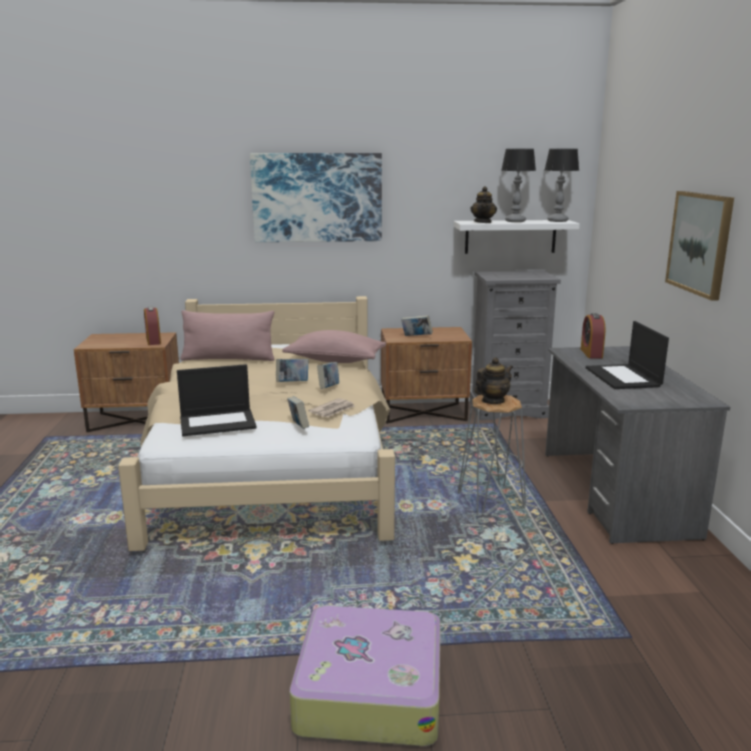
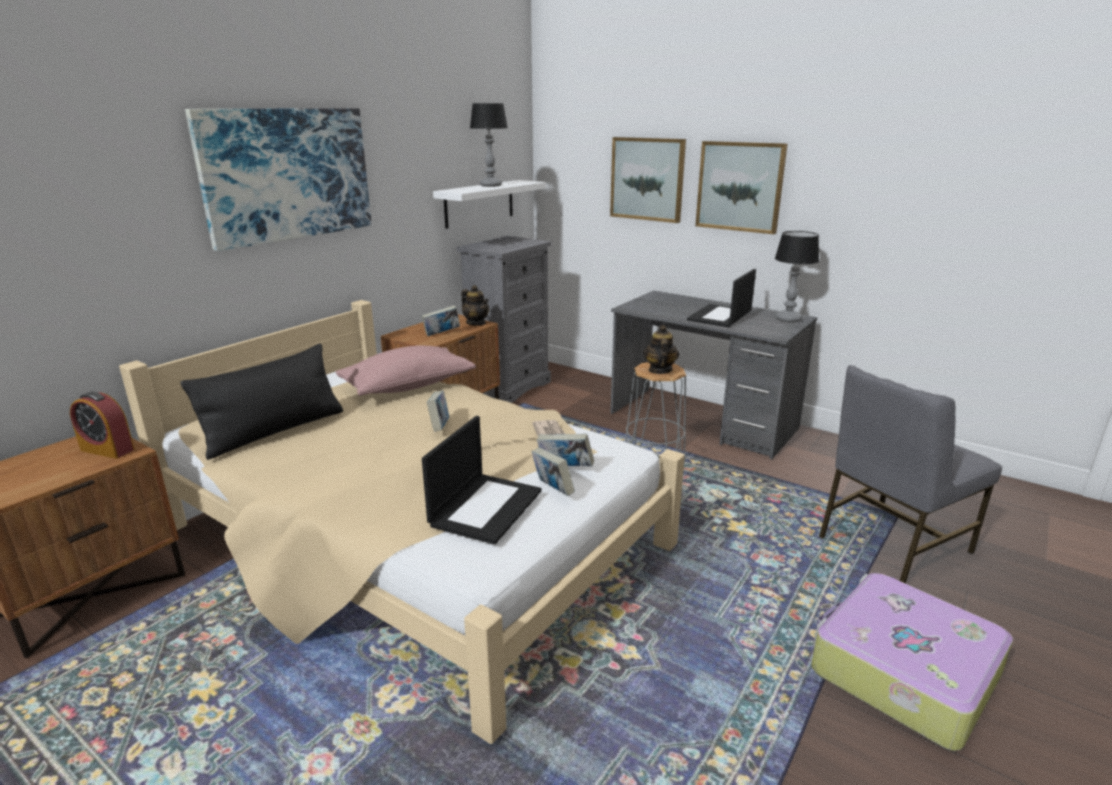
camera: 50 degrees left, 5 degrees up
(228, 359) = (275, 431): pink pillow -> black pillow
(328, 388) = (488, 417): book -> book (552, 490)
(483, 222) = (471, 189): teapot -> teapot (476, 323)
(558, 221) = (520, 181): table lamp -> table lamp (788, 319)
(564, 644) = (890, 544): none -> grey chair
(591, 353) = (649, 304): alarm clock -> none
(624, 377) = (720, 316): laptop -> laptop turned 90 degrees clockwise
(648, 228) = (647, 179): none -> picture

